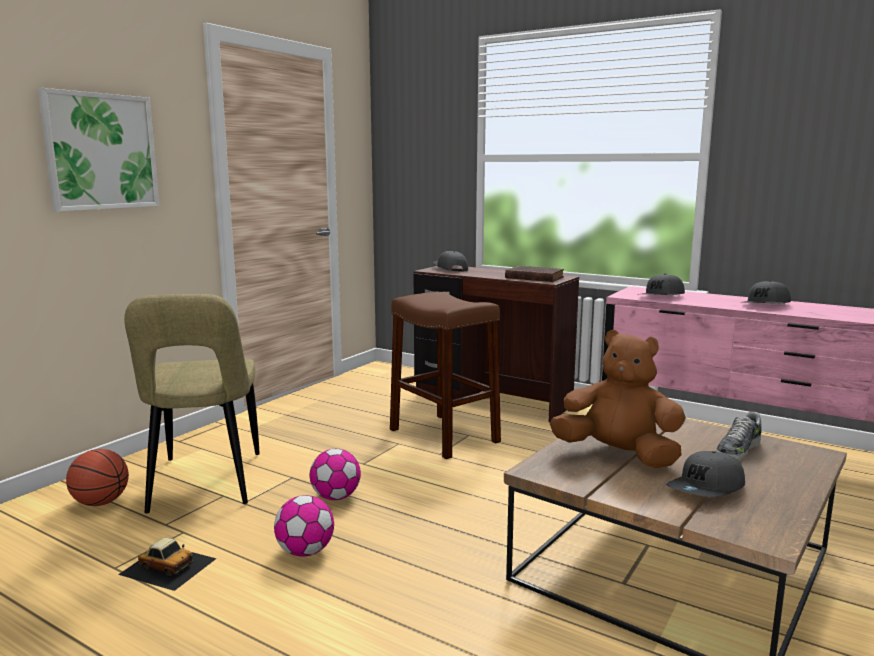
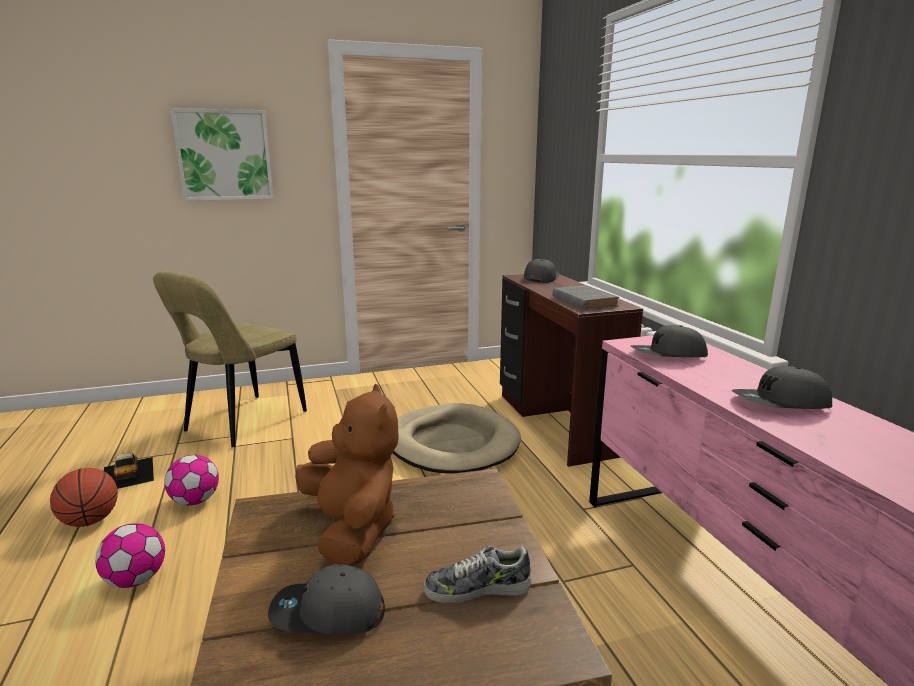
camera: 40 degrees right, 5 degrees up
(100, 503) = (180, 414): basketball -> basketball (90, 521)
(336, 497) = (286, 466): football -> football (136, 580)
(443, 435) = (451, 443): brown stool -> beige dog bed
(533, 277) = (583, 301): brown book -> grey book

